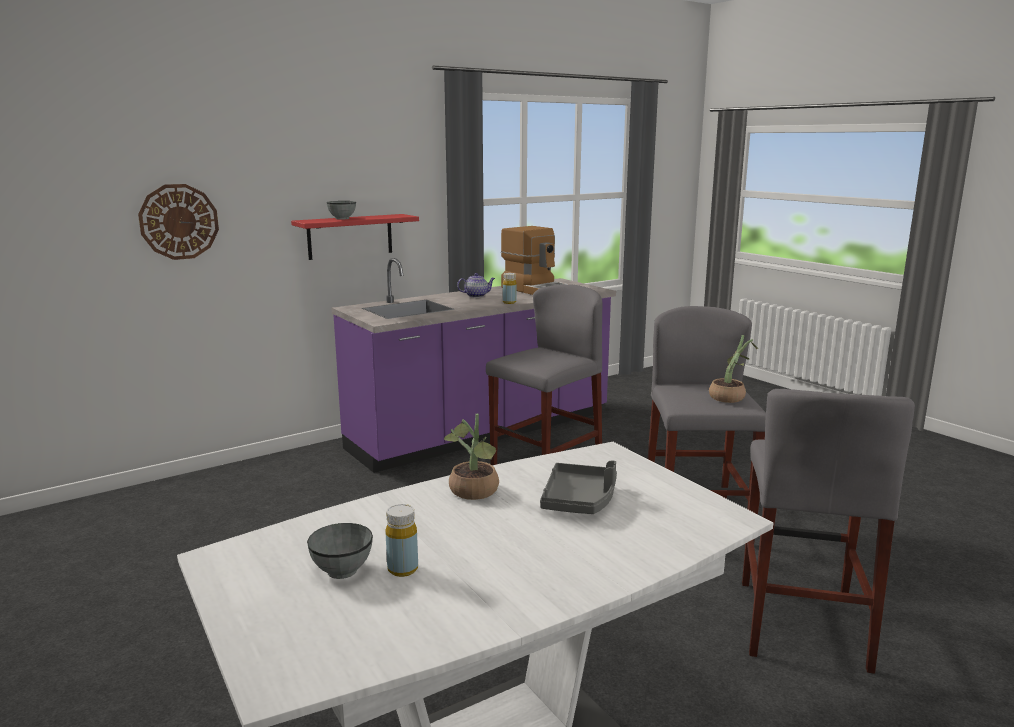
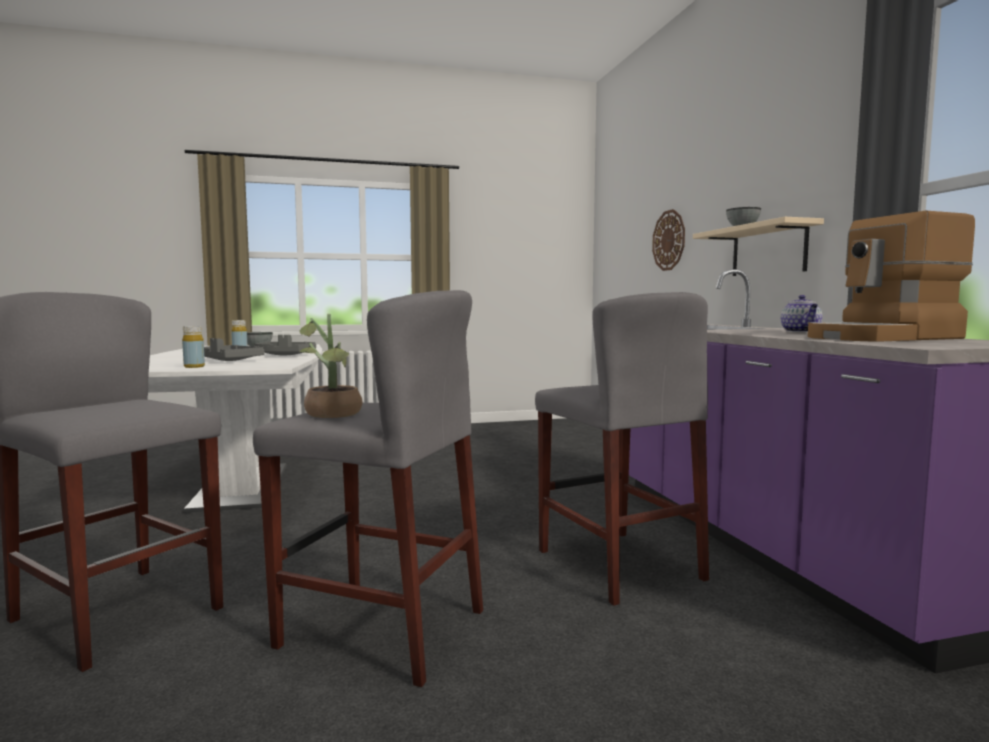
camera: 110 degrees right, 10 degrees down
(350, 236) = (768, 250): red shelf -> beige shelf
(474, 493) = (284, 355): potted plant -> grey tray
(509, 302) = (748, 333): yellow bottle -> yellow bottle (194, 367)

